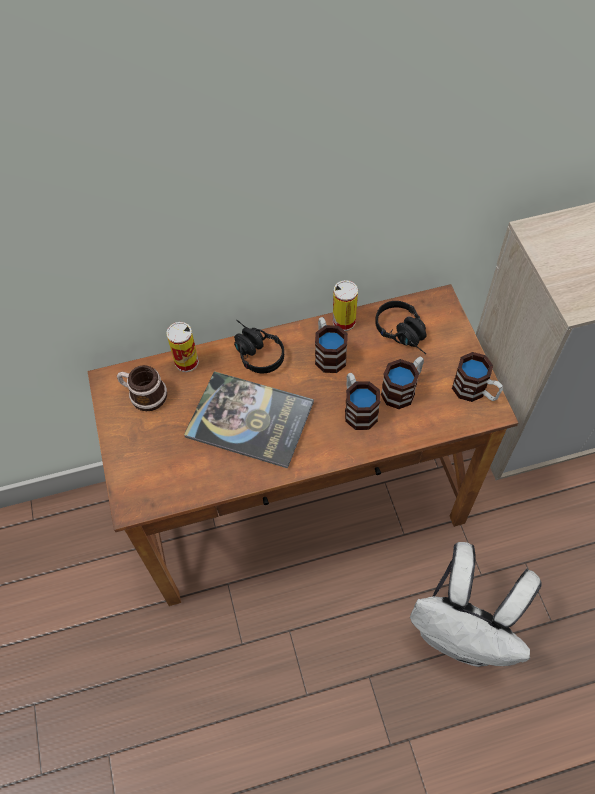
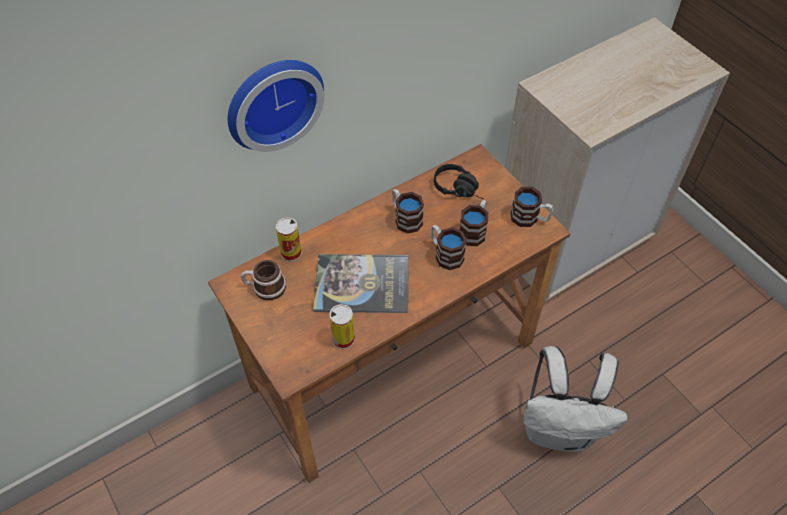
camera: 20 degrees left, 5 degrees down
(167, 187) = (272, 100): none -> wall clock
(254, 352) = (344, 231): black headphones -> none
(344, 321) = (408, 191): can -> can (343, 339)

